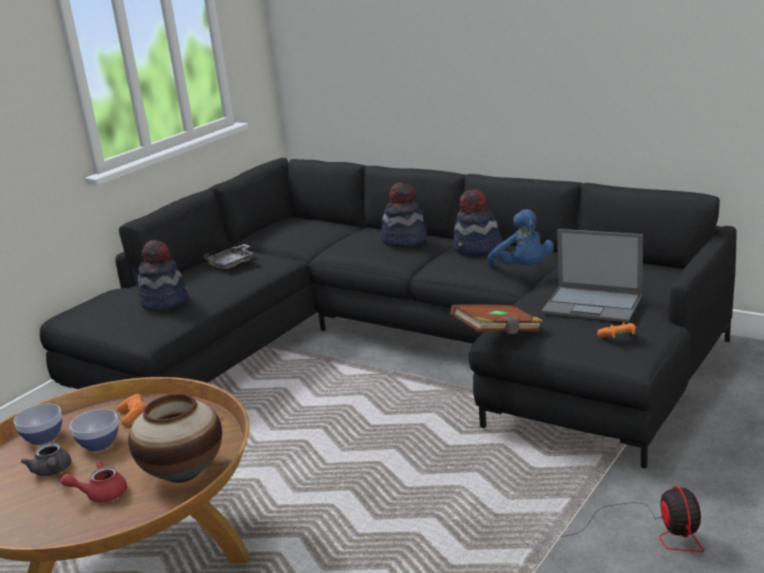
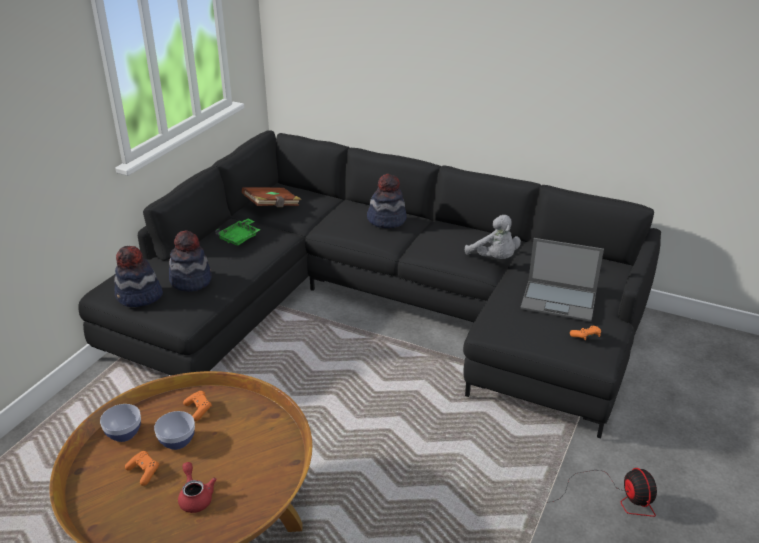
camera: 10 degrees left, 10 degrees up
(52, 472) = (144, 472): grey teapot -> orange game controller
(101, 494) = (195, 497): red teapot -> red teapot turned 90 degrees clockwise
(184, 473) = (262, 474): vase -> none
(232, 263) = (240, 237): grey tray -> green tray
(477, 249) = (451, 234): hat -> hat (139, 297)
(498, 333) = (489, 329): brown book -> brown book (272, 206)
(523, 269) = (494, 259): blue plush toy -> grey plush toy

